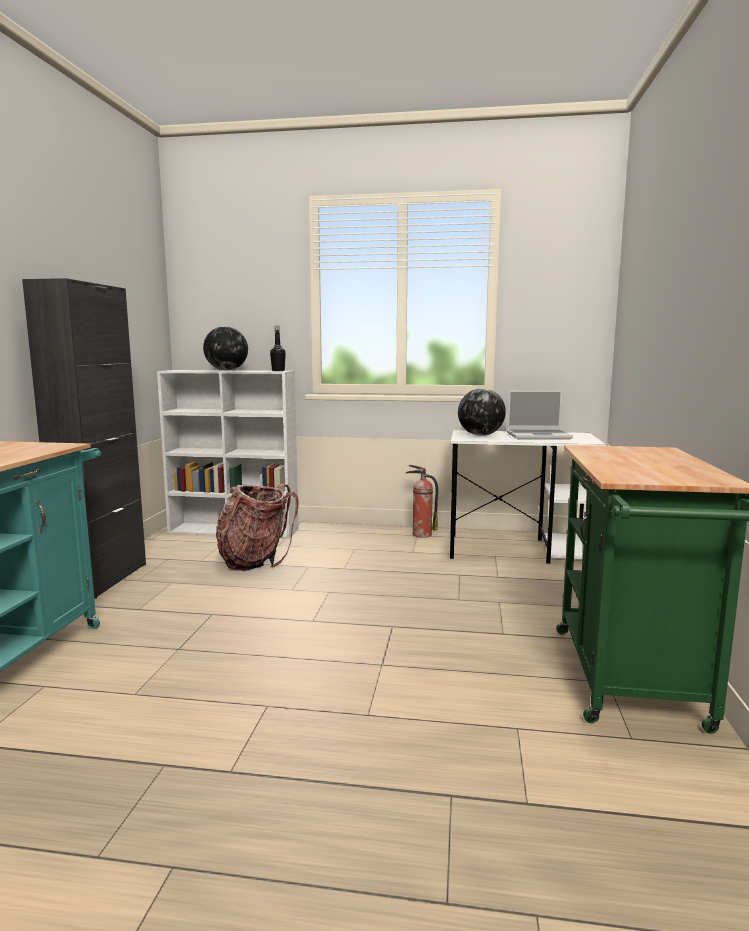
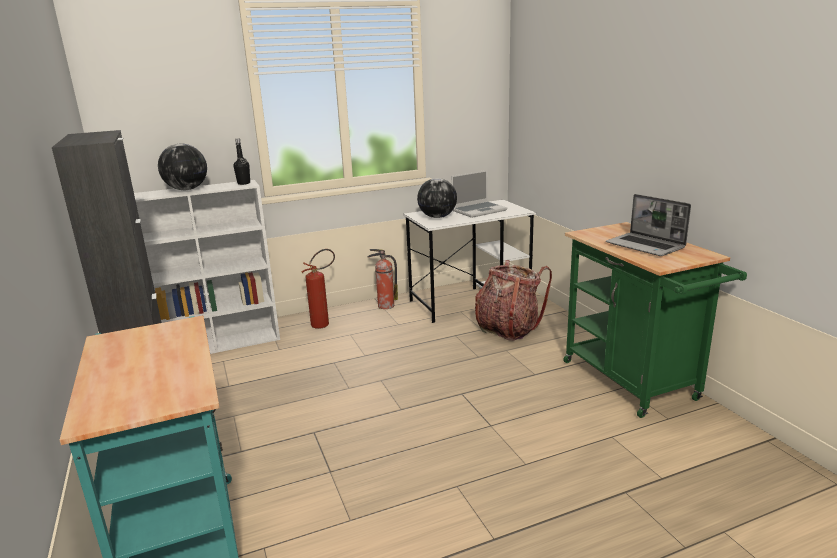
camera: 30 degrees left, 10 degrees up
(254, 561) = (280, 371): backpack -> backpack (508, 328)
(343, 536) = (324, 324): none -> fire extinguisher
(645, 464) = (646, 246): none -> laptop

